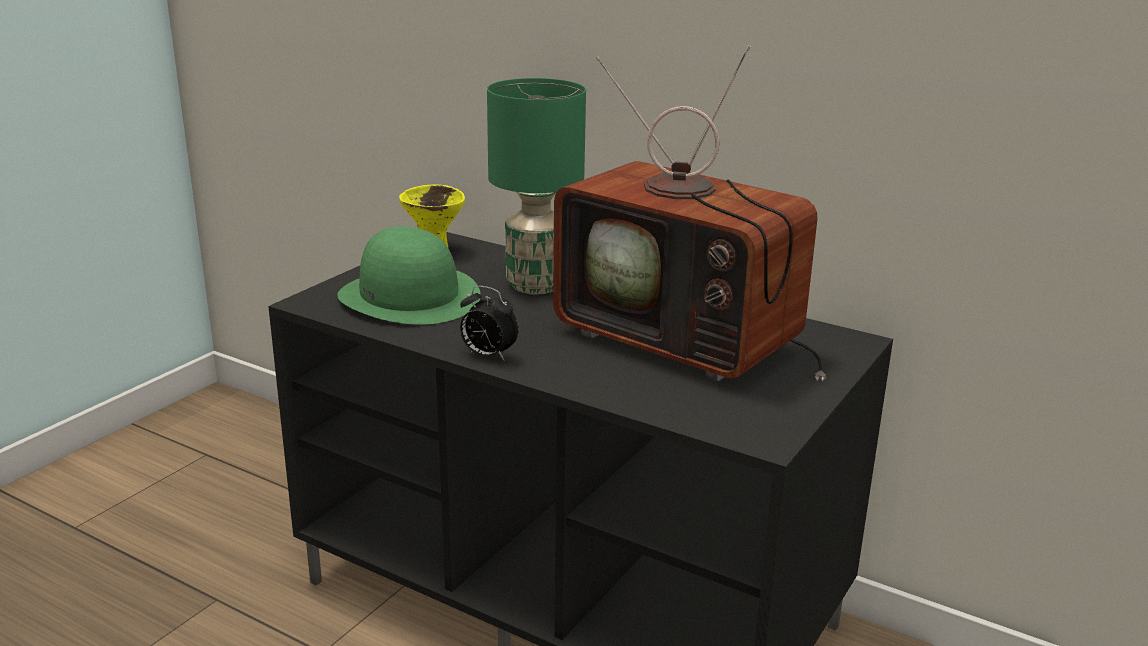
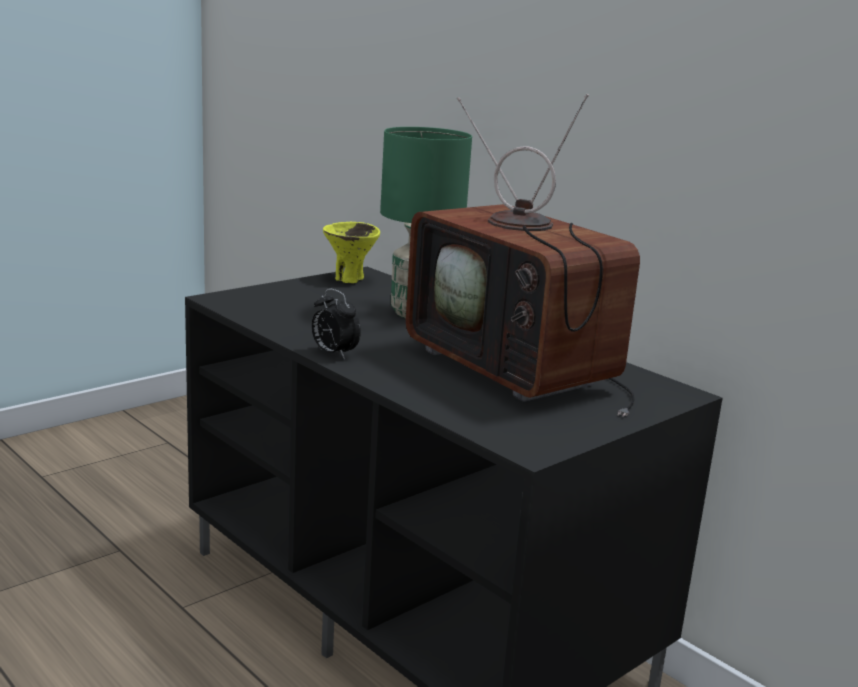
camera: 15 degrees right, 5 degrees down
(410, 296) = (303, 306): green hat -> none

